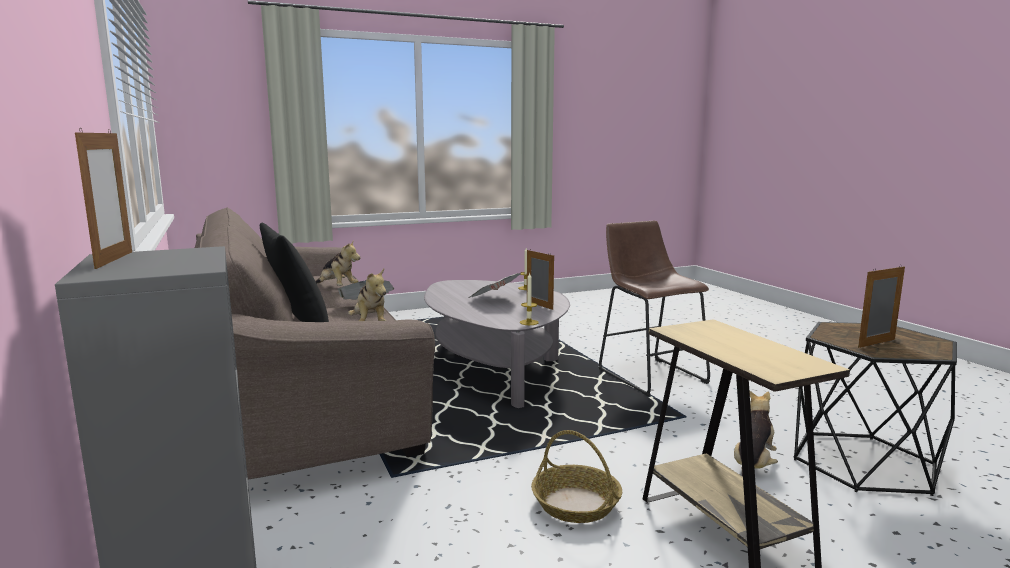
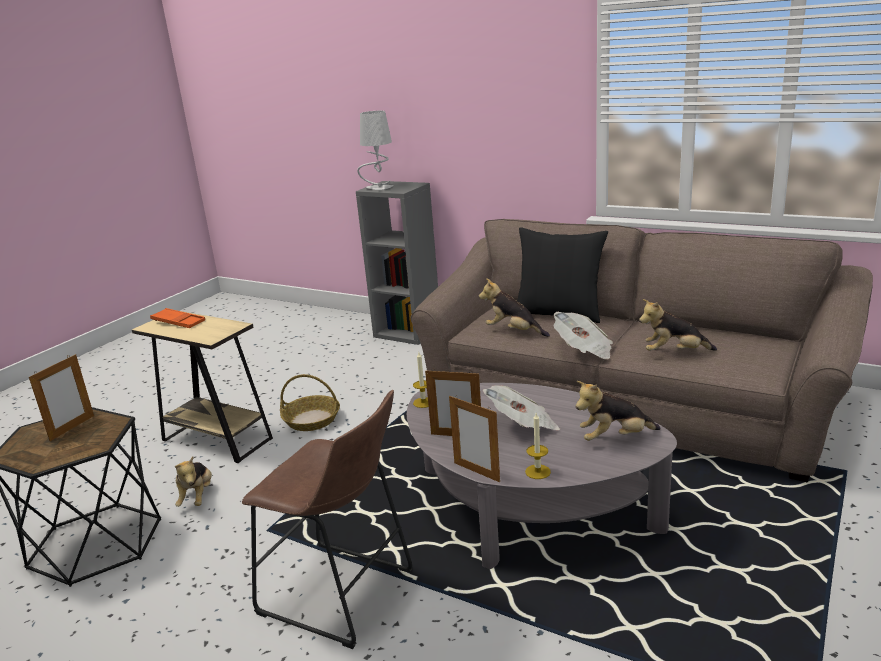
camera: 145 degrees right, 10 degrees up
(114, 260) = (407, 184): picture frame -> picture frame (476, 472)
(183, 263) = (379, 188): none -> grey table lamp
(463, 287) = (614, 438): none -> plush toy
(762, 357) = (178, 322): none -> orange tray

